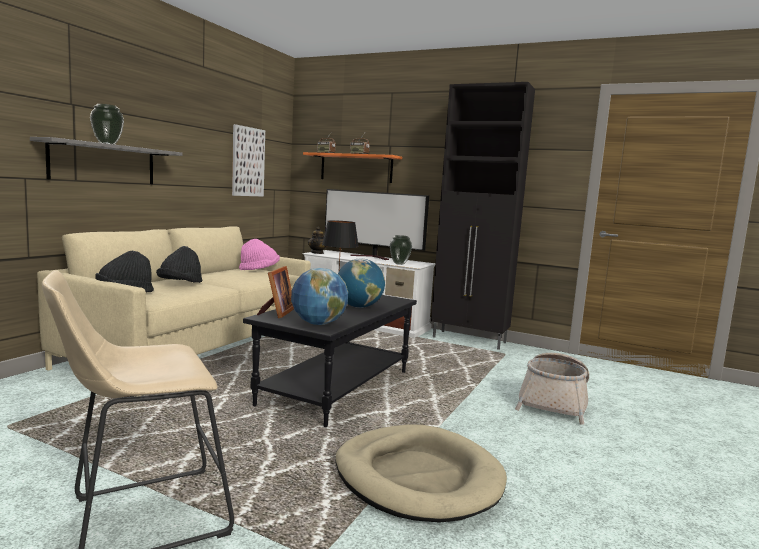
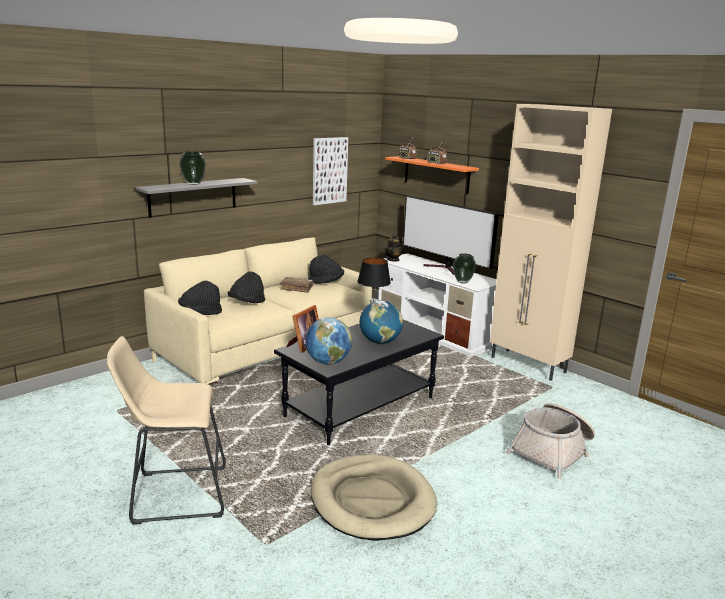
camera: 20 degrees right, 10 degrees up
(231, 274) = (297, 288): none -> brown book
(259, 270) = (326, 282): pink hat -> black hat
(470, 340) = (528, 365): black cabinet -> beige cabinet

